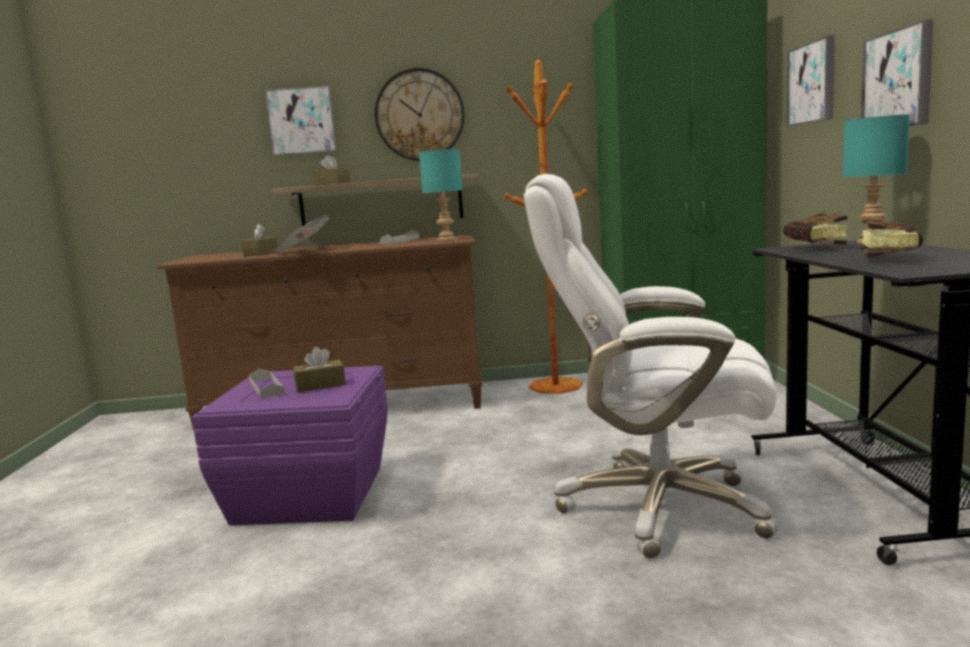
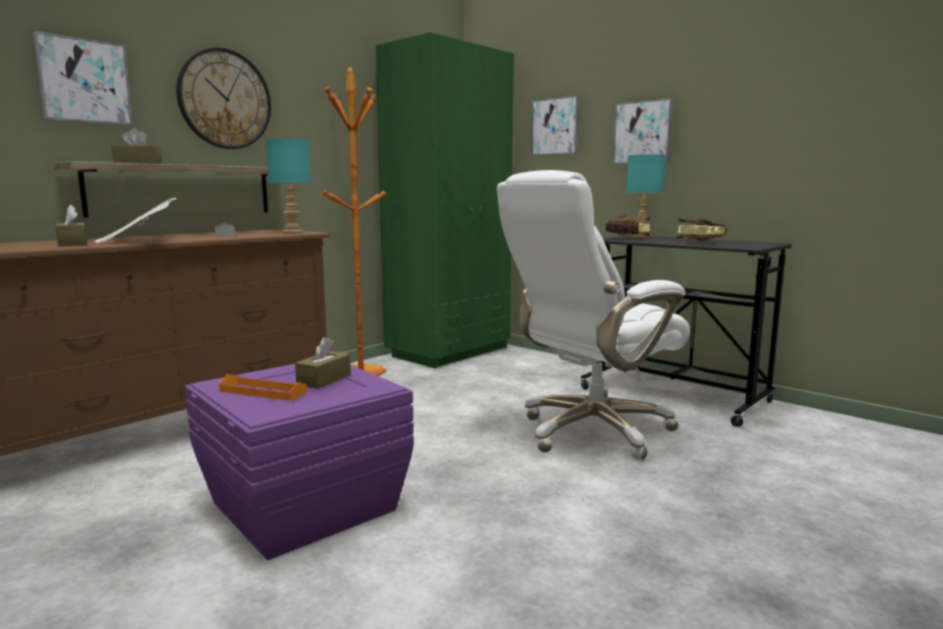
camera: 45 degrees left, 0 degrees up
(266, 387) = (263, 392): grey tray -> orange tray

